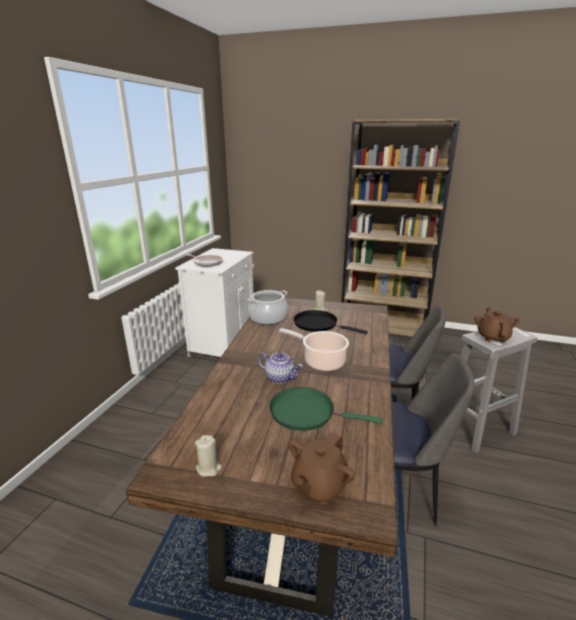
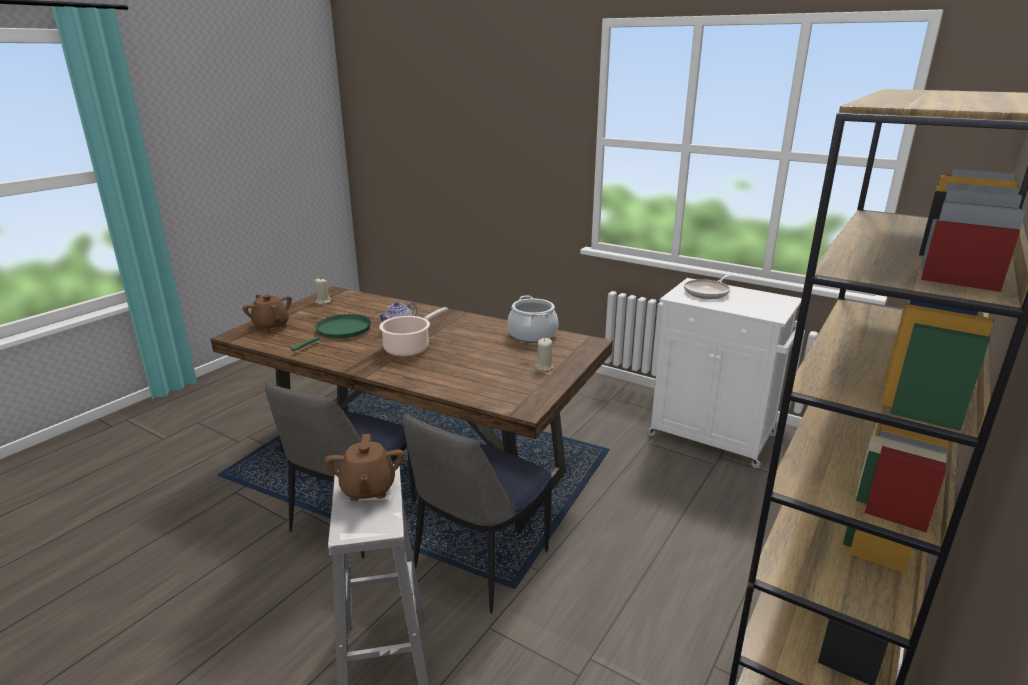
camera: 105 degrees right, 0 degrees up
(318, 324) = (498, 360): black frying pan -> none
(492, 337) = (368, 489): brown teapot -> brown teapot turned 60 degrees clockwise

